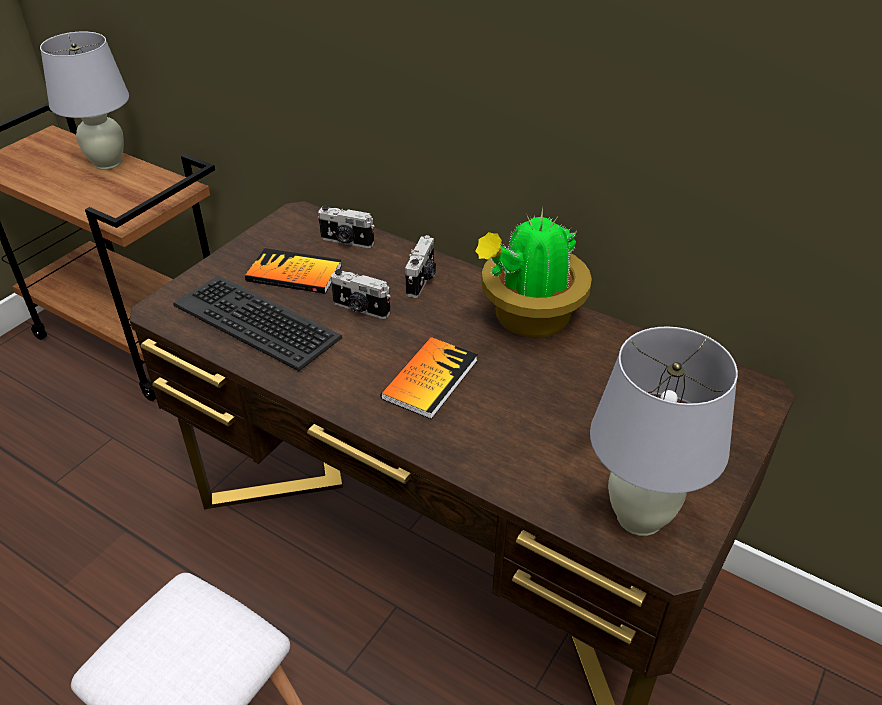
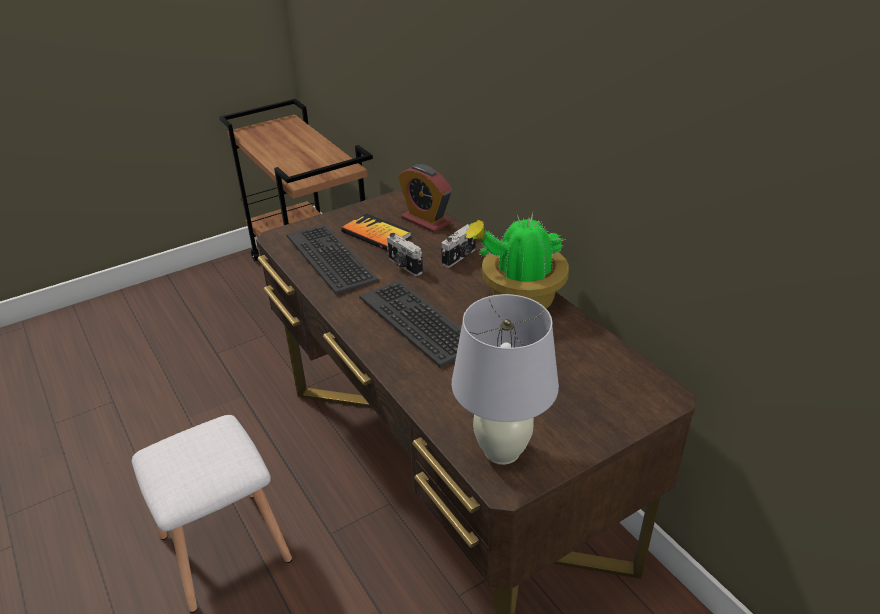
camera: 25 degrees right, 5 degrees down
(108, 163) = (313, 143): white table lamp -> none
(346, 241) = (426, 221): camera -> alarm clock
(430, 379) = (419, 321): book -> keyboard

